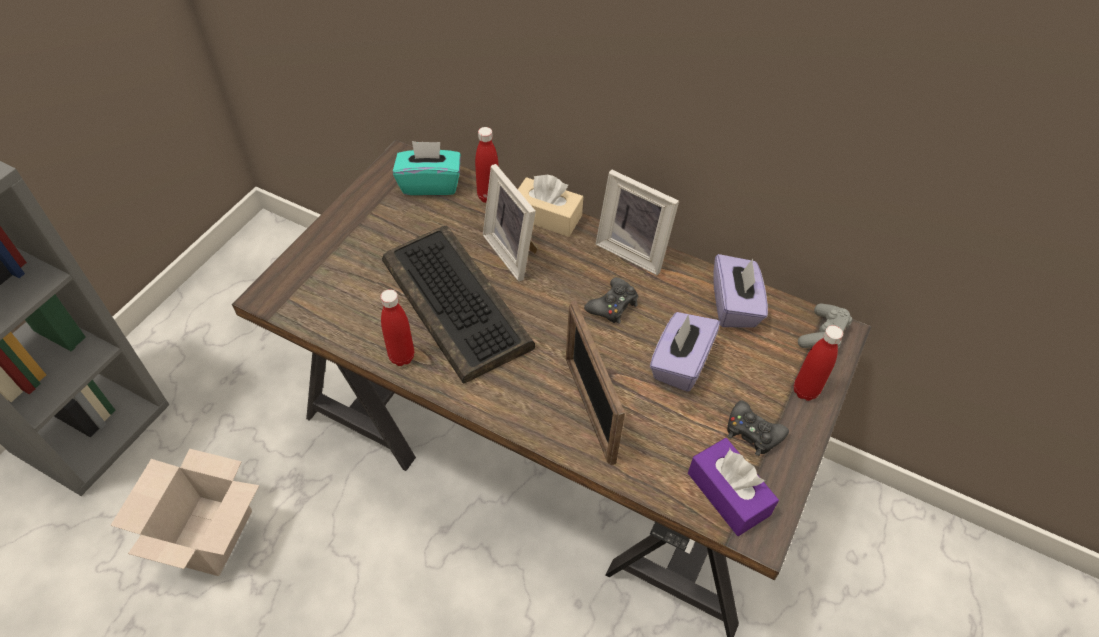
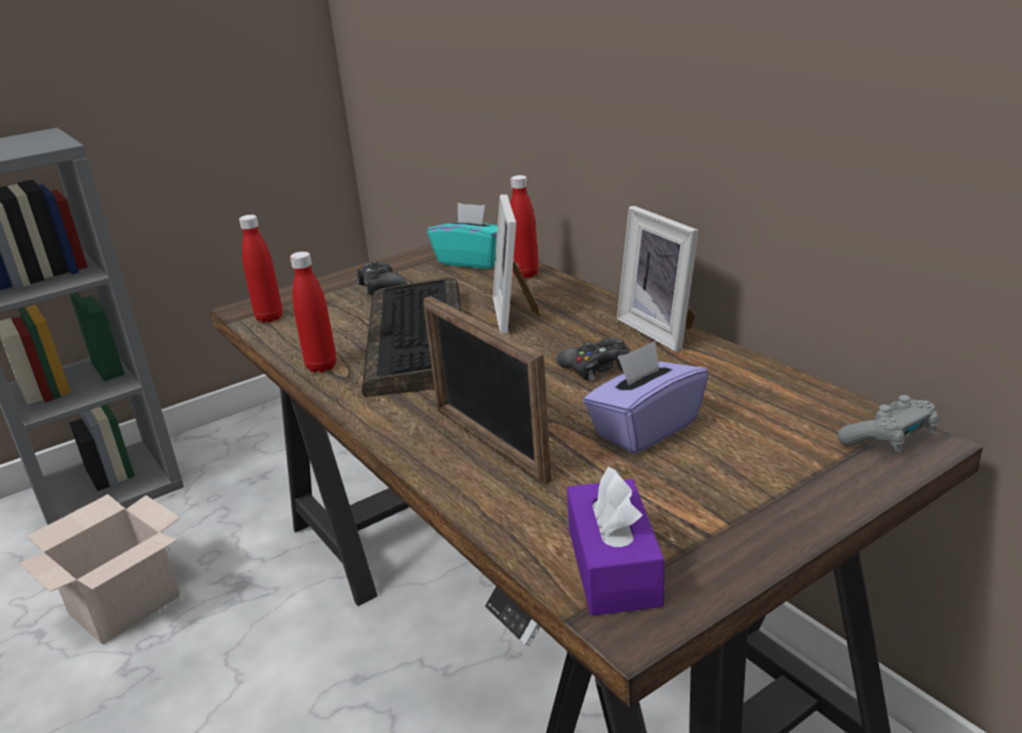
camera: 30 degrees right, 25 degrees down
(547, 216) = (578, 294): beige tissue box -> none
(589, 408) = (489, 444): picture frame -> picture frame turned 45 degrees counterclockwise
(734, 306) = (766, 392): purple tissue box -> none
(753, 432) = (702, 513): black game controller -> black game controller (381, 286)
(805, 391) = (820, 489): red bottle -> red bottle (269, 318)

